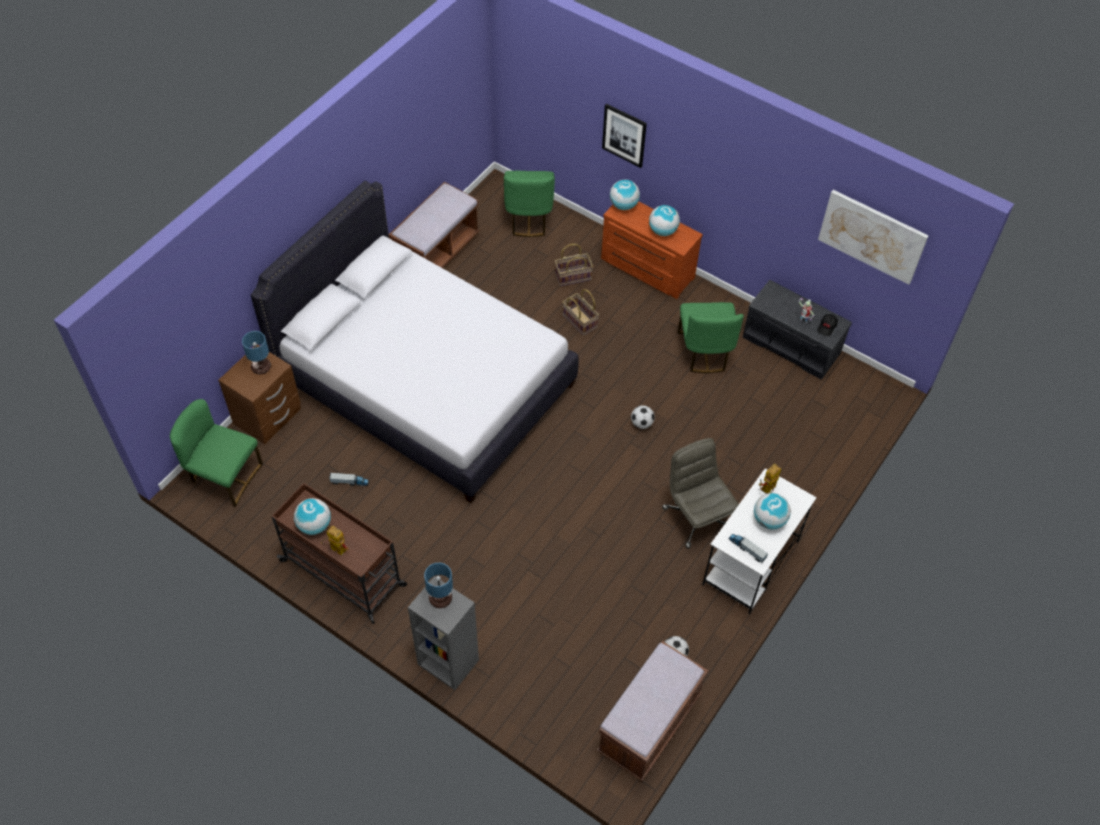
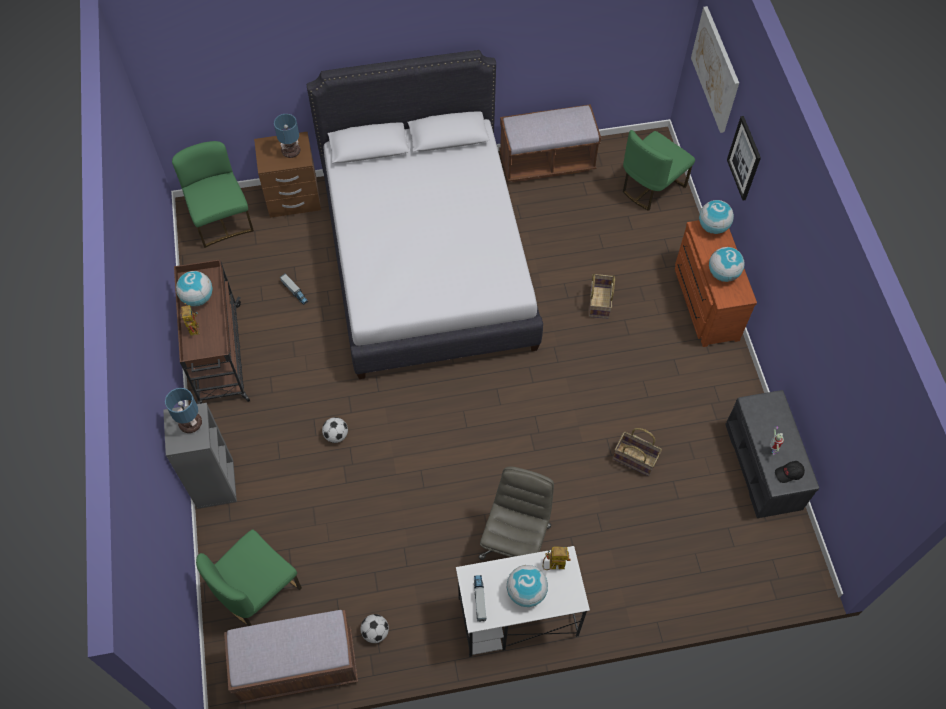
camera: 45 degrees right, 5 degrees up
(573, 276) = (635, 261): basket -> basket (635, 458)
(641, 423) = (557, 426): football -> football (336, 435)
(704, 351) = (677, 409): green chair -> green chair (257, 590)
(872, 236) = (864, 416): picture -> picture (715, 69)

